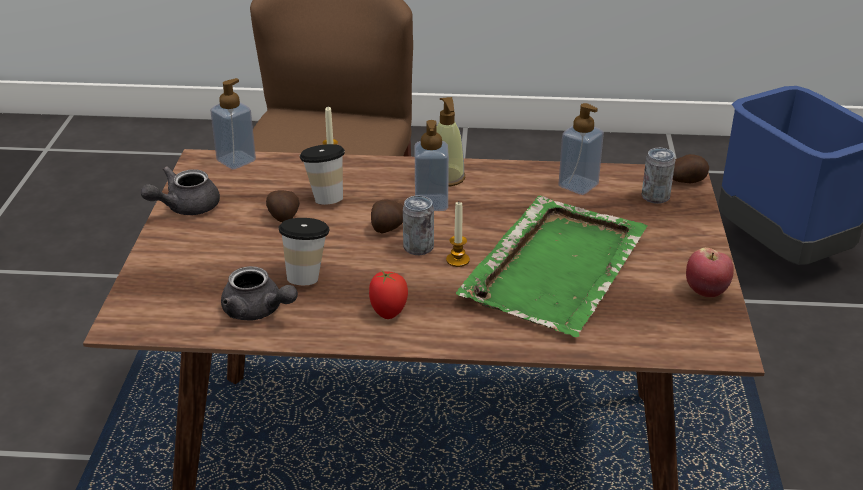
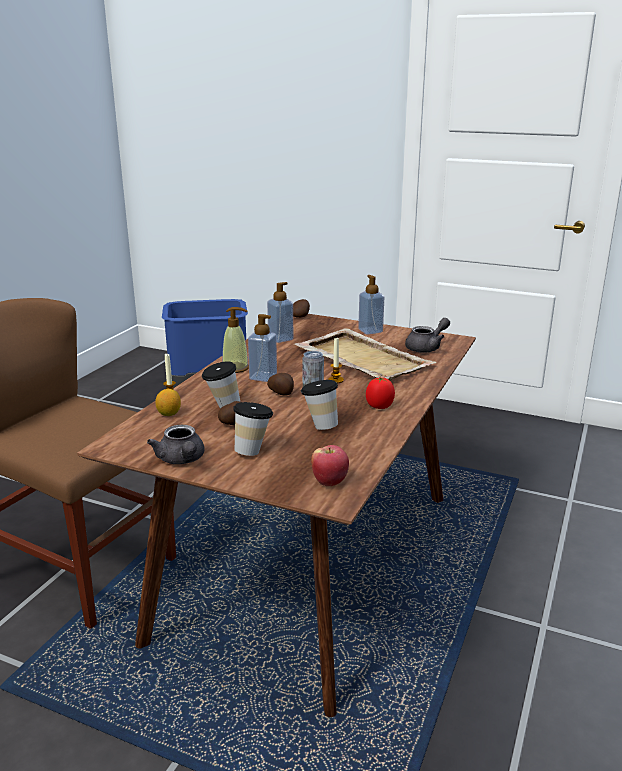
camera: 70 degrees left, 10 degrees down
(222, 244) = (253, 450): none -> cup
(236, 160) = (127, 432): soap dispenser -> soap dispenser (370, 331)
(258, 311) = (352, 446): grey teapot -> grey teapot (427, 348)
(290, 171) = (169, 414): none -> lemon
(556, 267) = (362, 358): green tray -> beige tray
(655, 197) = (310, 325): can -> none
(706, 291) = (406, 333): apple -> apple (329, 482)

